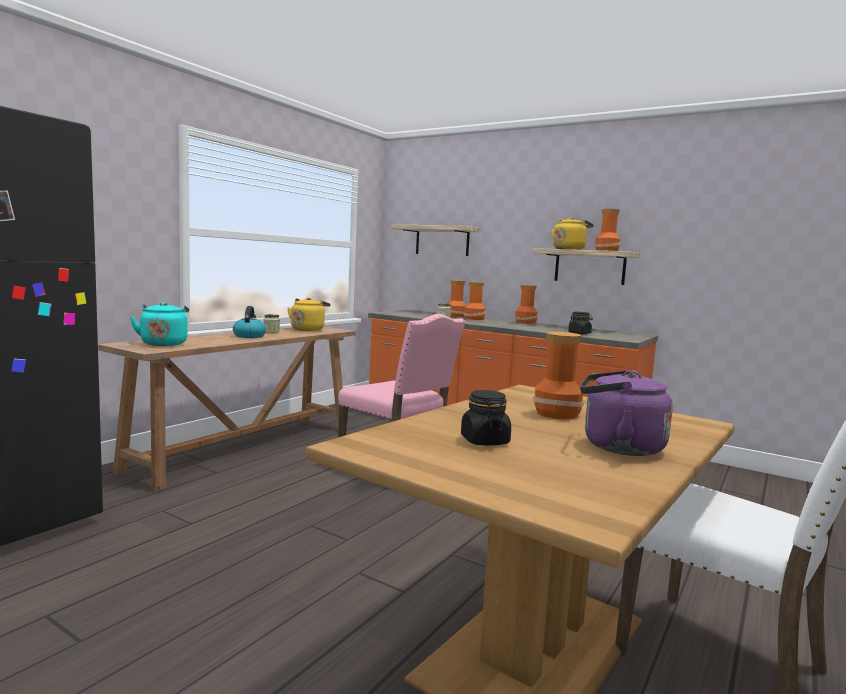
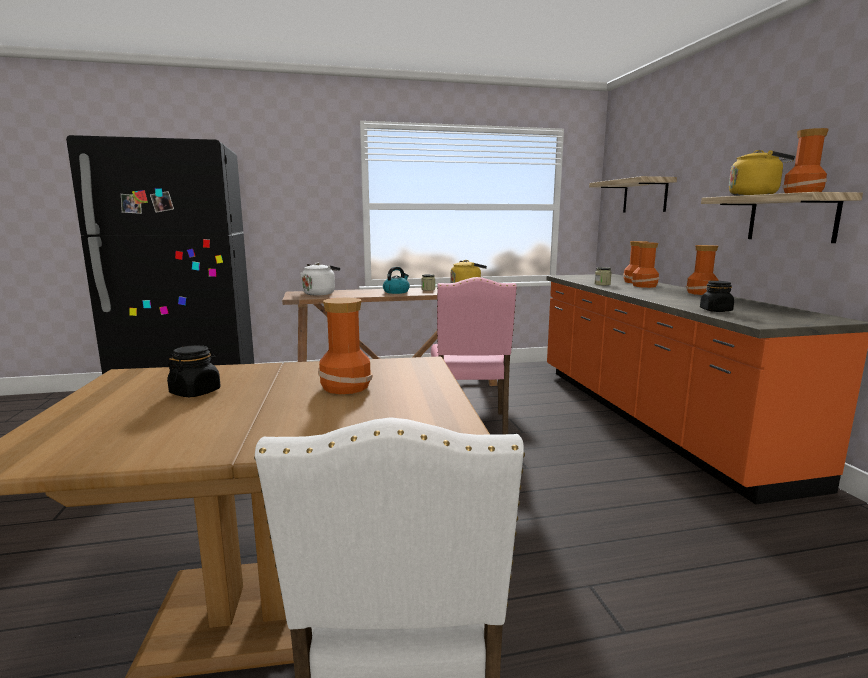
camera: 45 degrees right, 5 degrees up
(164, 343) = (320, 293): turquoise kettle -> white kettle
(617, 447) = (256, 426): purple kettle -> none

